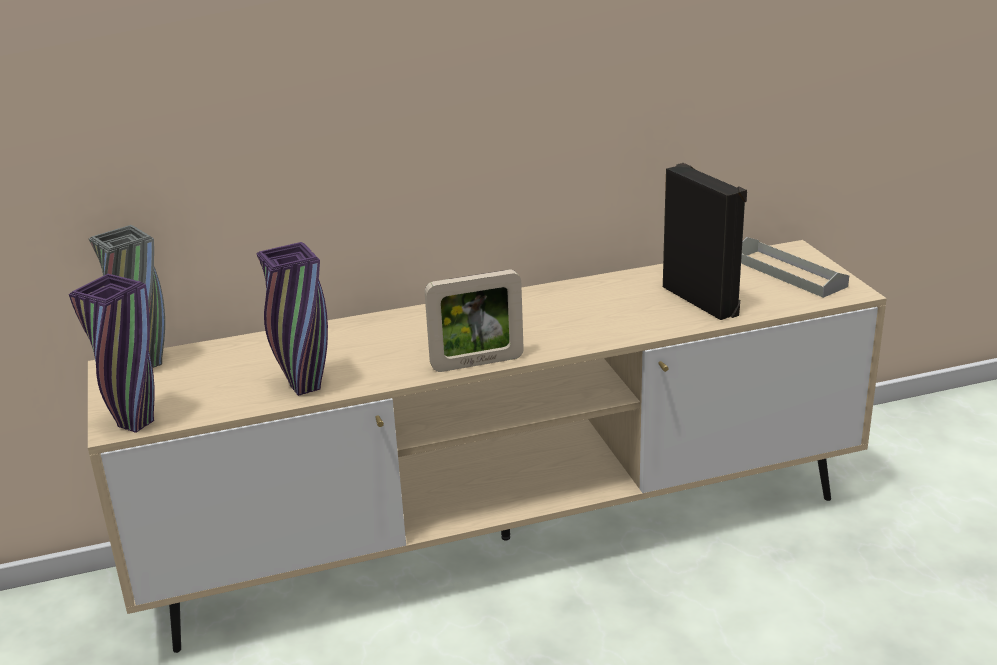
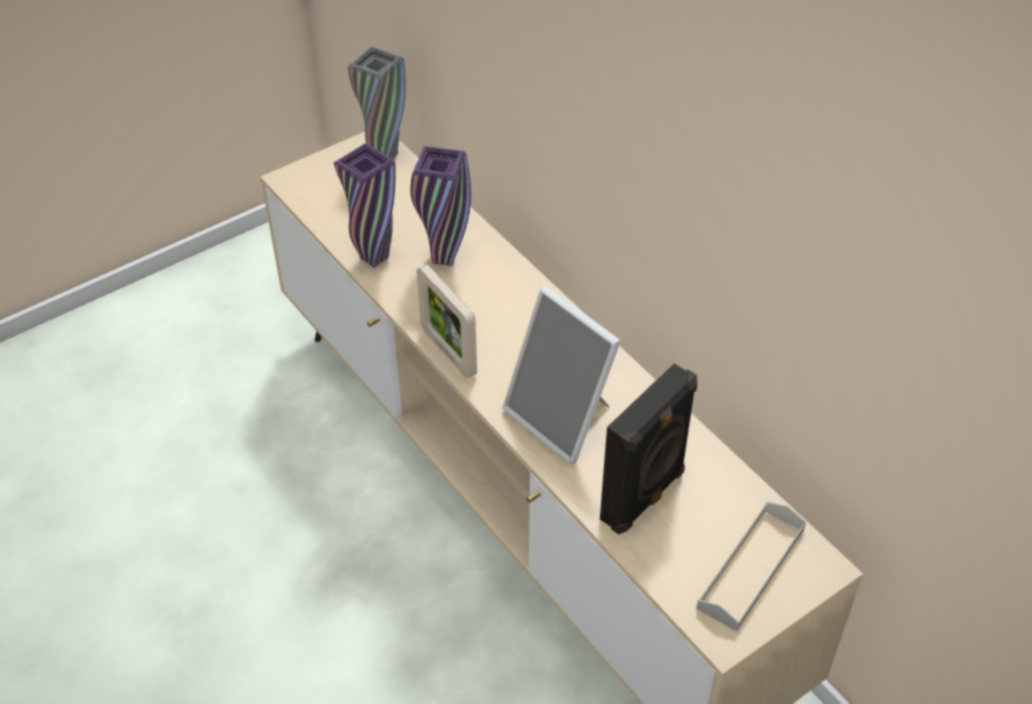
camera: 70 degrees right, 20 degrees up
(136, 423) = (296, 187): purple vase -> purple vase (444, 257)
(597, 321) = (563, 419): none -> picture frame

